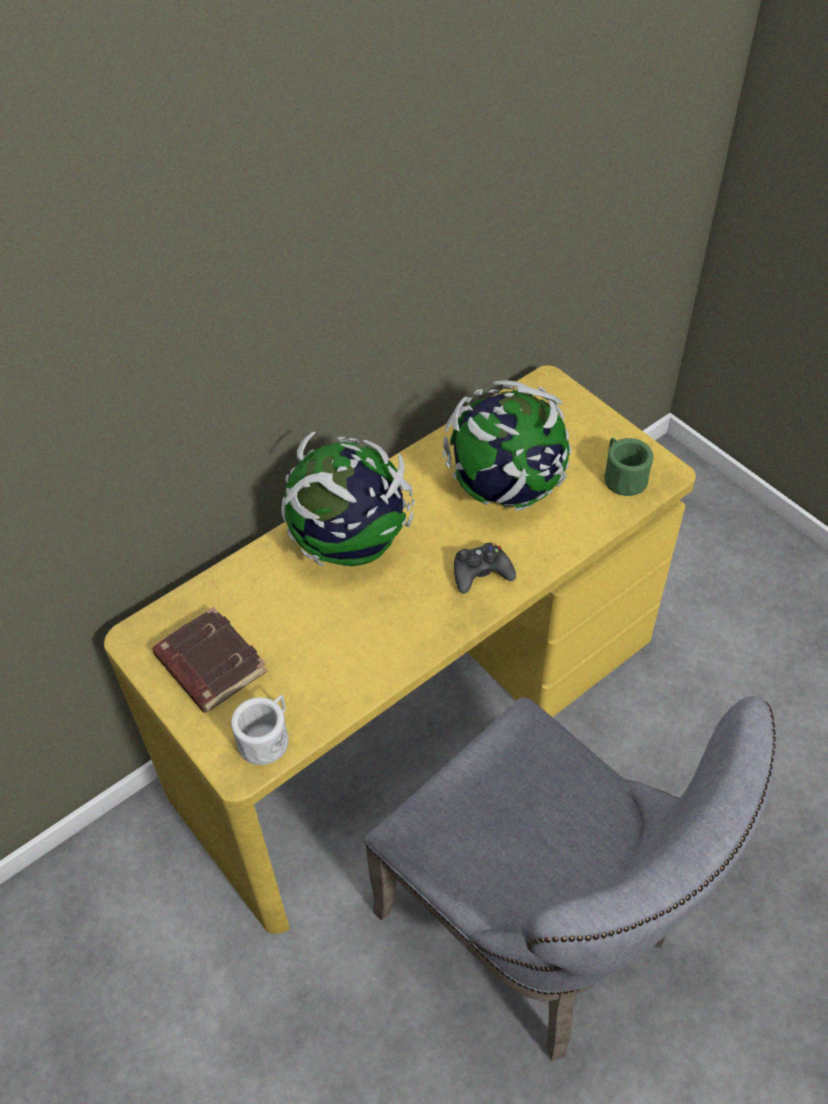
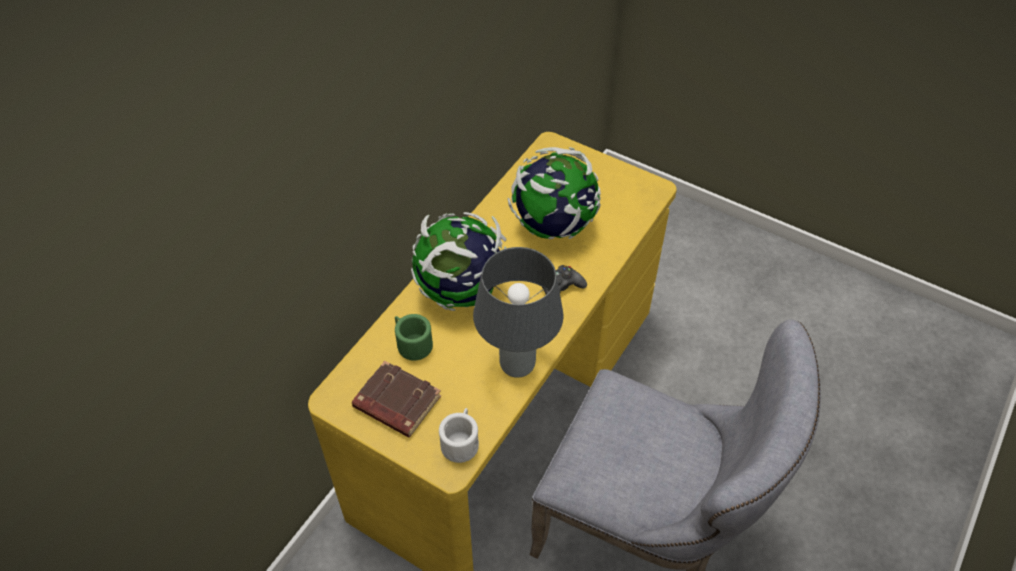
camera: 20 degrees left, 0 degrees up
(382, 658) = (518, 364): none -> grey table lamp
(622, 477) = (628, 198): green mug -> green mug (412, 344)

